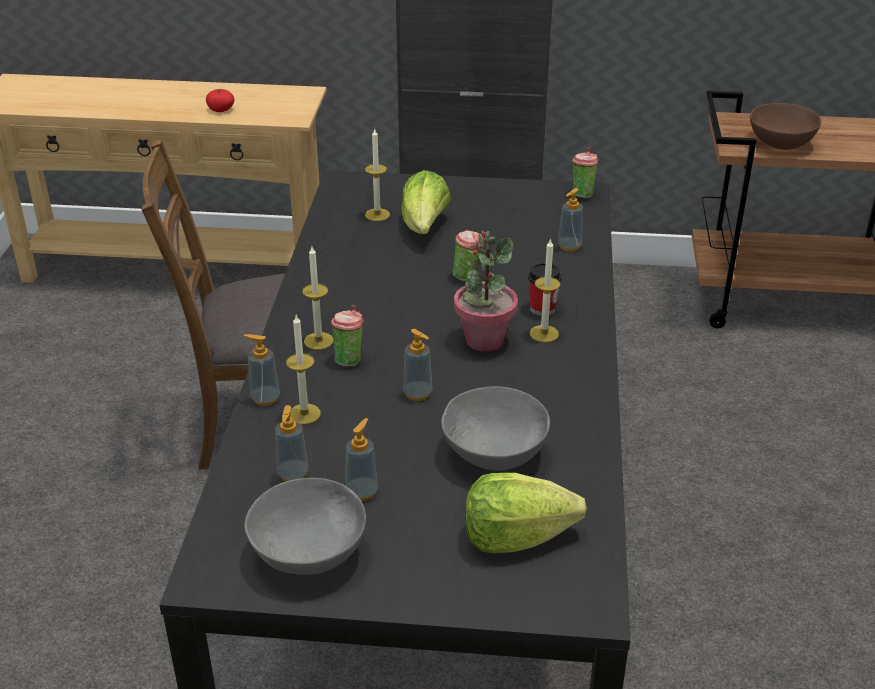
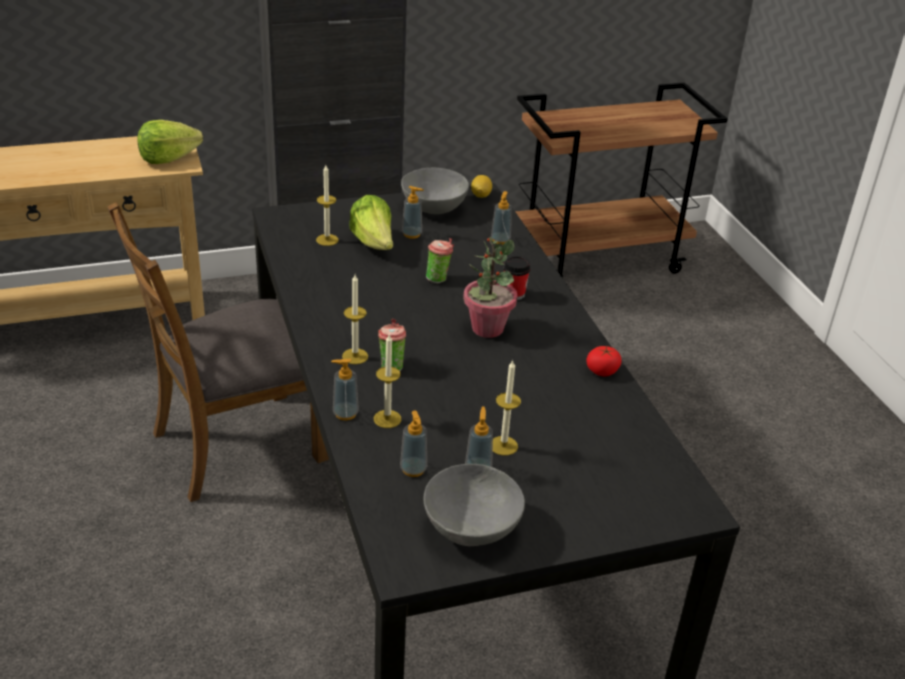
camera: 25 degrees left, 0 degrees up
(220, 109) = (107, 166): tomato -> tomato (602, 370)
(417, 394) = (466, 382): soap dispenser -> soap dispenser (412, 234)
(494, 454) = (556, 416): grey bowl -> grey bowl (434, 208)
(516, 536) = (614, 474): lettuce -> lettuce (168, 159)
(544, 333) = (528, 314): candle -> candle (503, 446)
(582, 194) = (481, 195): cup -> lemon
(780, 143) = (590, 132): brown bowl -> none

